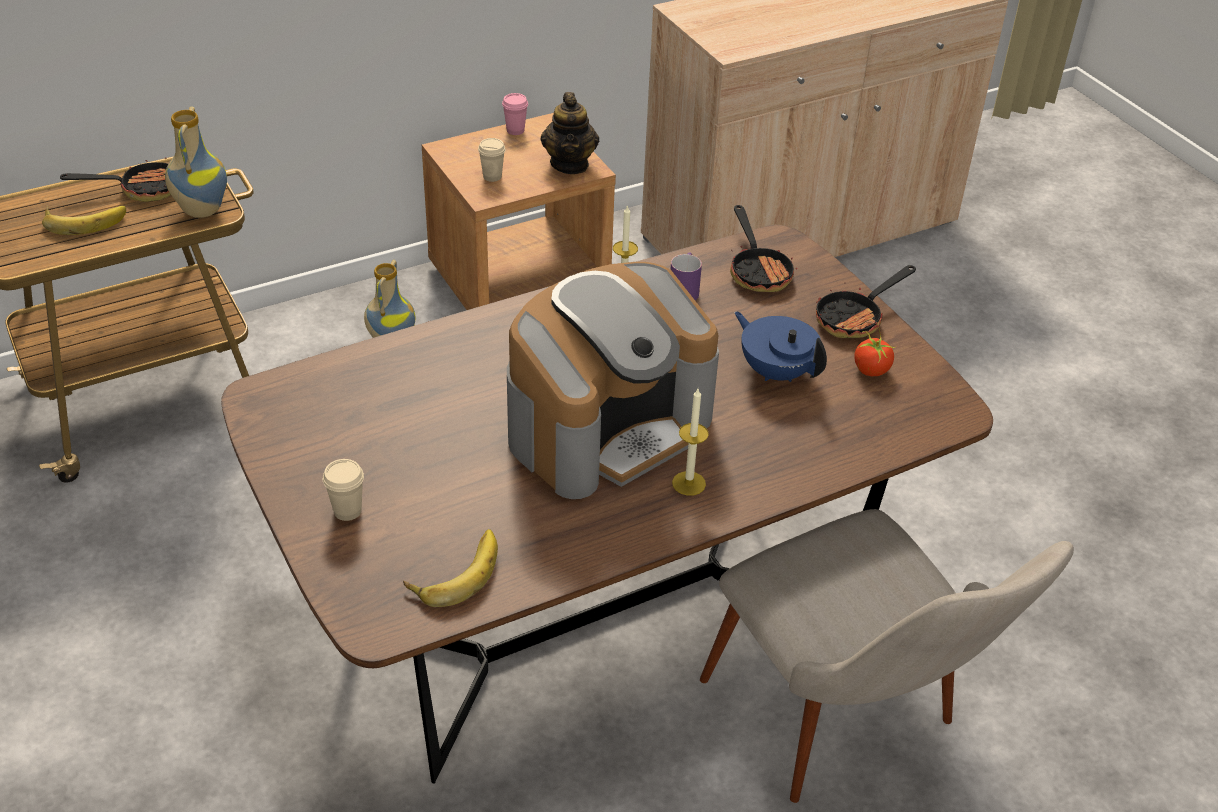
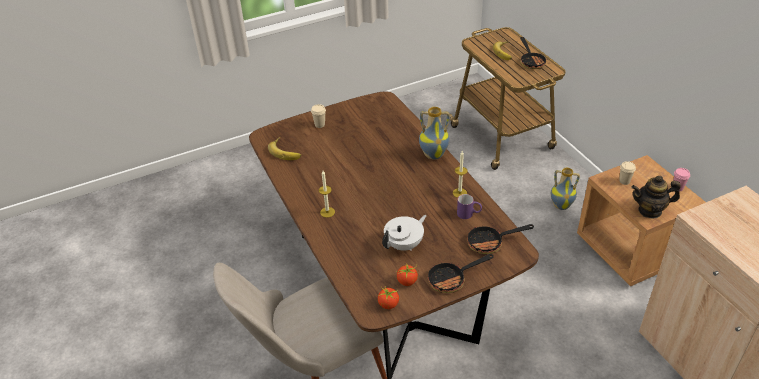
camera: 95 degrees right, 0 degrees up
(200, 210) = (518, 77): vase -> vase (434, 154)
(607, 426) = (365, 188): coffee machine -> none
(776, 371) = (404, 244): blue teapot -> white teapot
(855, 318) = (452, 279): frying pan -> frying pan turned 75 degrees counterclockwise
(932, 393) = (388, 304): none -> tomato

